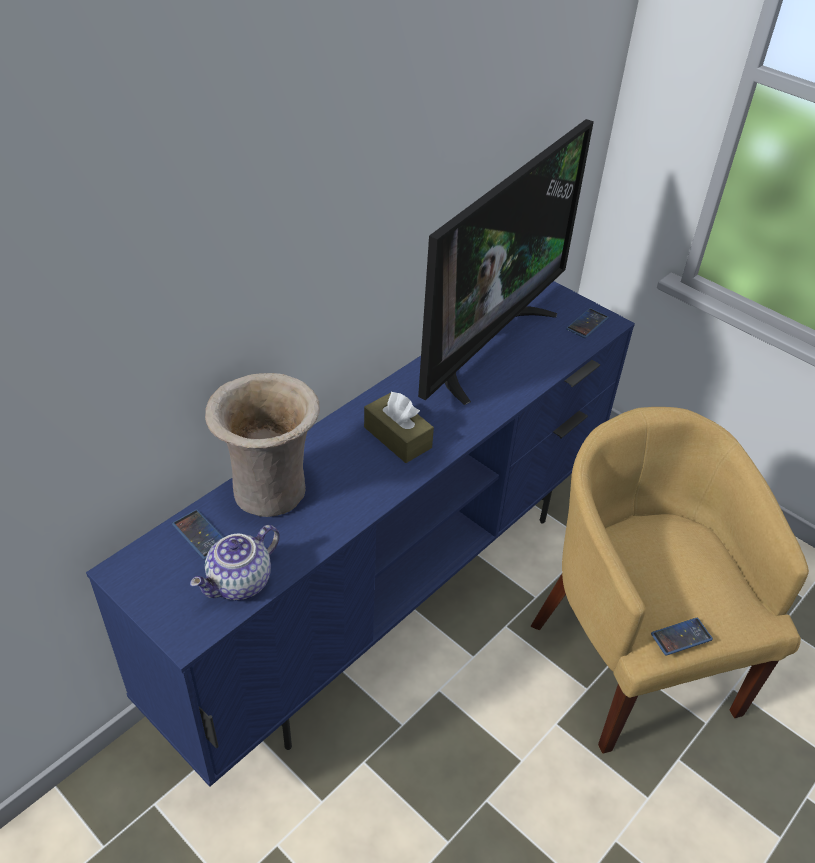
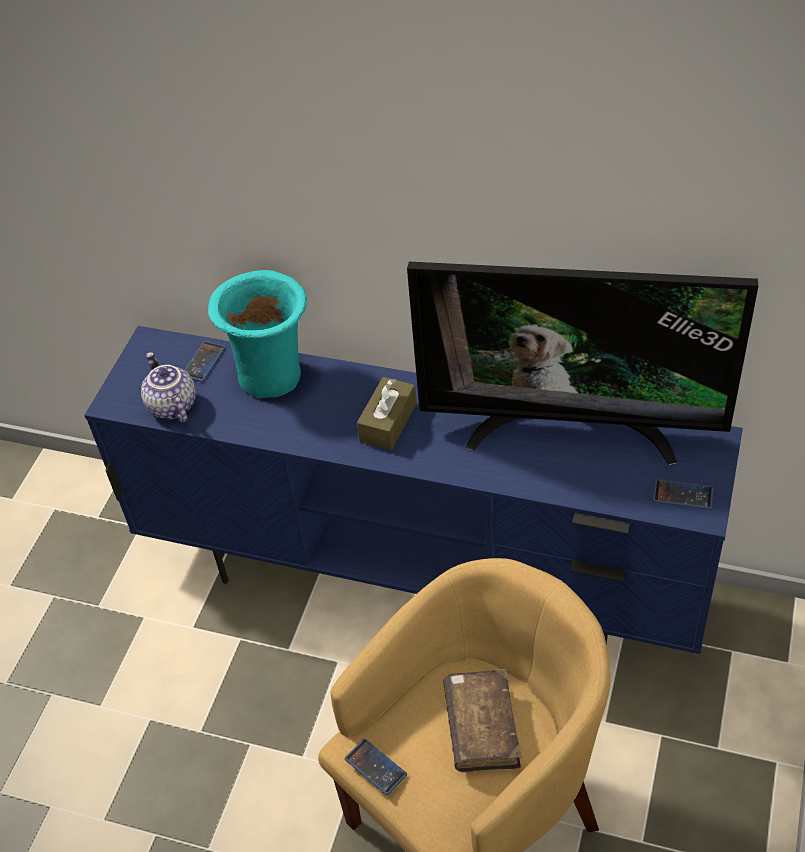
camera: 70 degrees right, 5 degrees up
(240, 583) = (171, 406): teapot -> teapot turned 45 degrees clockwise
(269, 490) = (272, 375): beige vase -> turquoise vase
(672, 552) = (481, 727): none -> brown book

